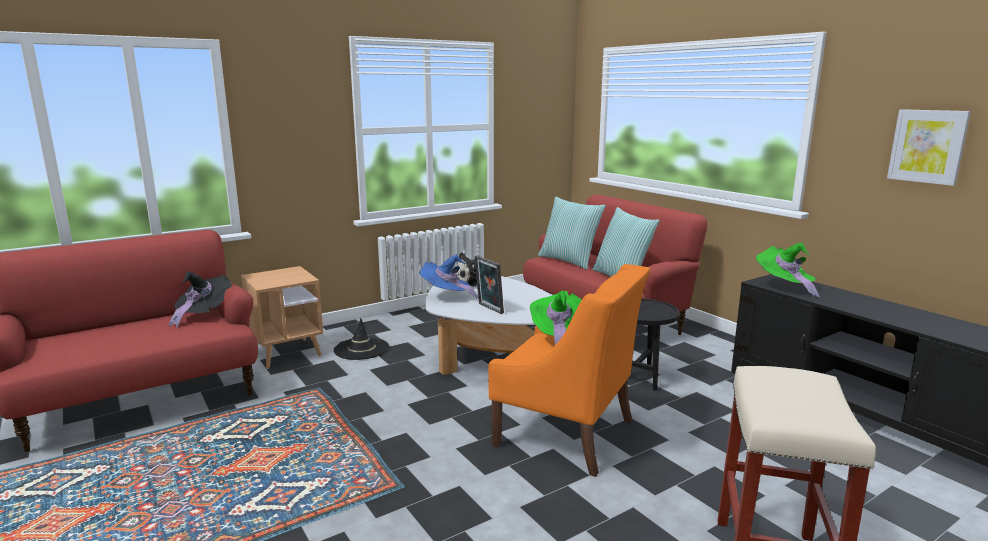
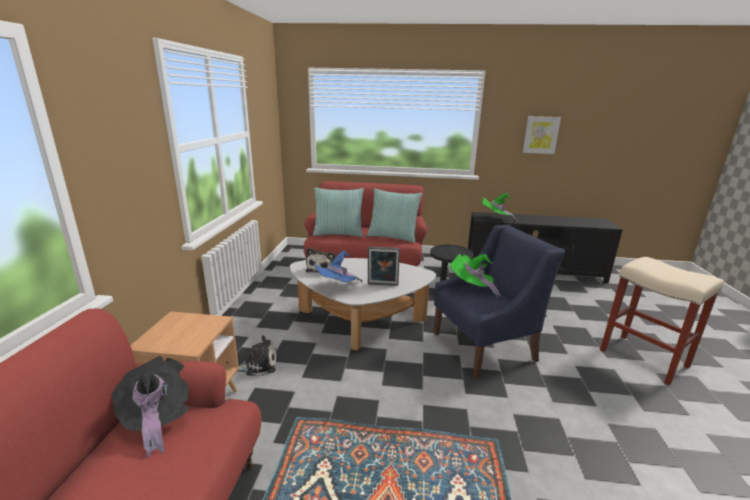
camera: 50 degrees left, 5 degrees up
(361, 349) = (258, 365): black hat -> plush toy
(566, 433) = (484, 346): orange armchair -> blue armchair

